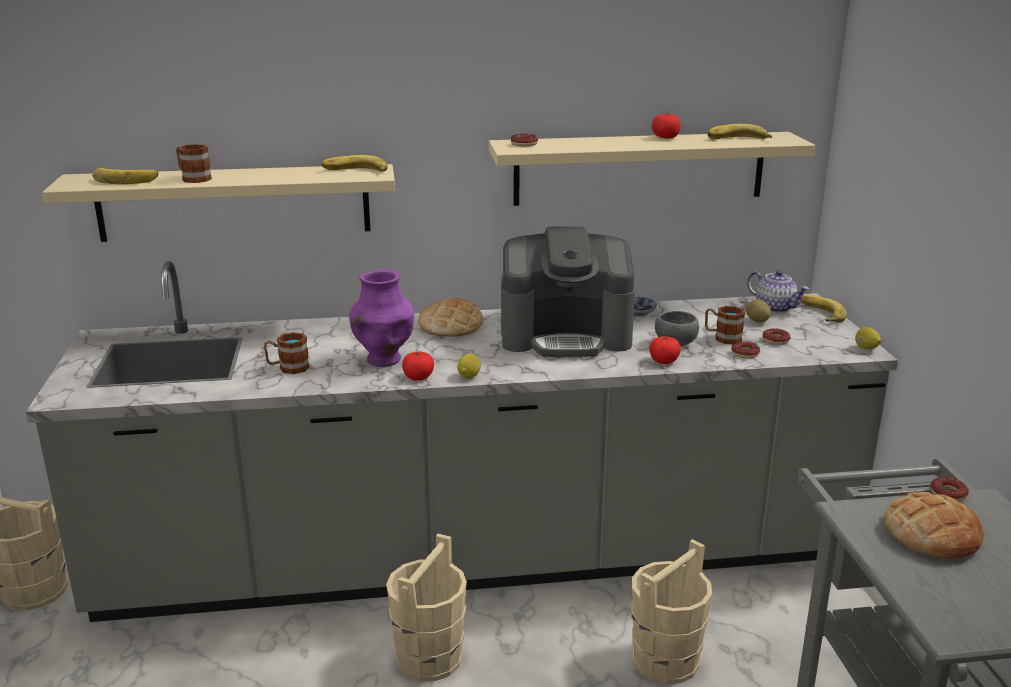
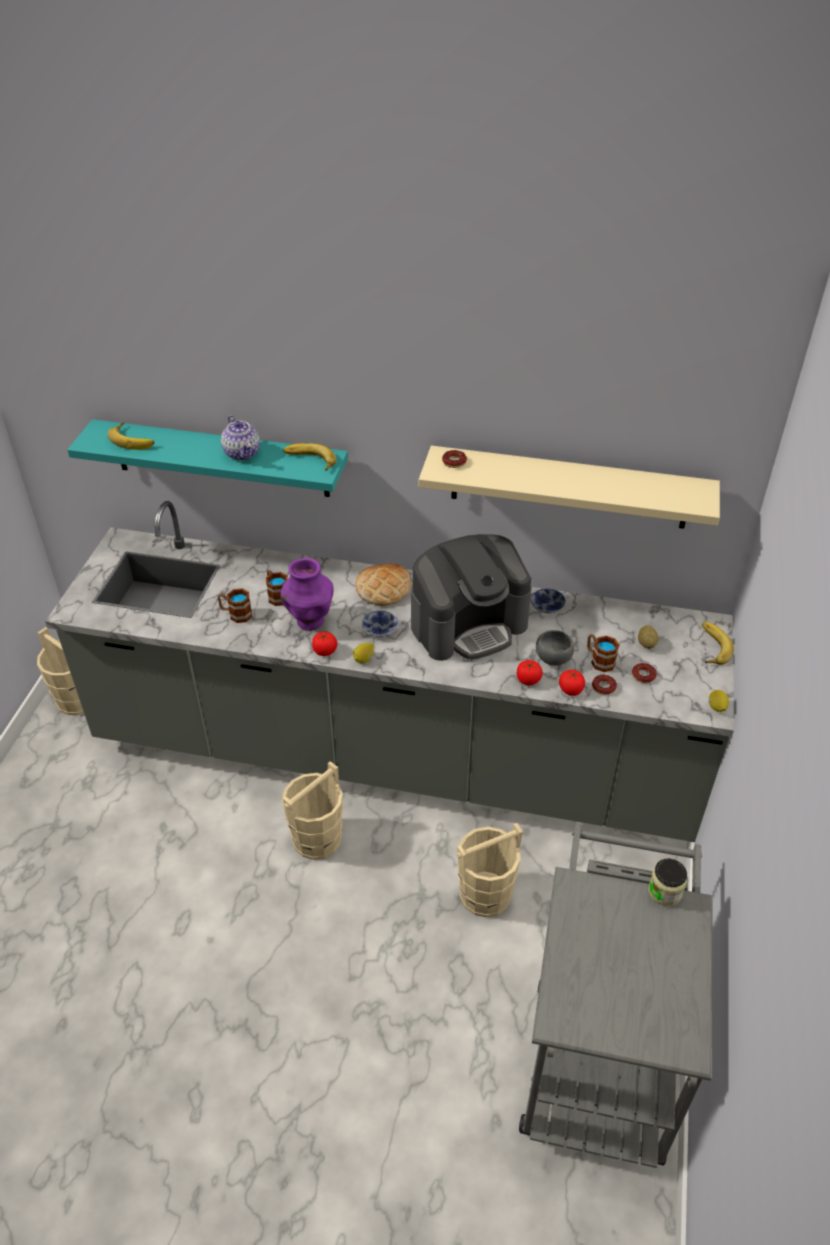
camera: 20 degrees right, 20 degrees up
(193, 178) = (181, 448): mug -> mug (276, 595)
(234, 202) = (221, 458): beige shelf -> turquoise shelf
(469, 353) = (378, 629): none -> bowl
(566, 335) = (468, 624): coffee machine -> coffee machine turned 45 degrees counterclockwise
(665, 138) = (589, 473): tomato -> tomato (571, 690)
(738, 139) = (654, 491): banana -> none
(775, 308) = (676, 628): teapot -> teapot (242, 453)
(932, 534) = (619, 928): bread -> none
(948, 494) = (665, 891): donut -> jar

